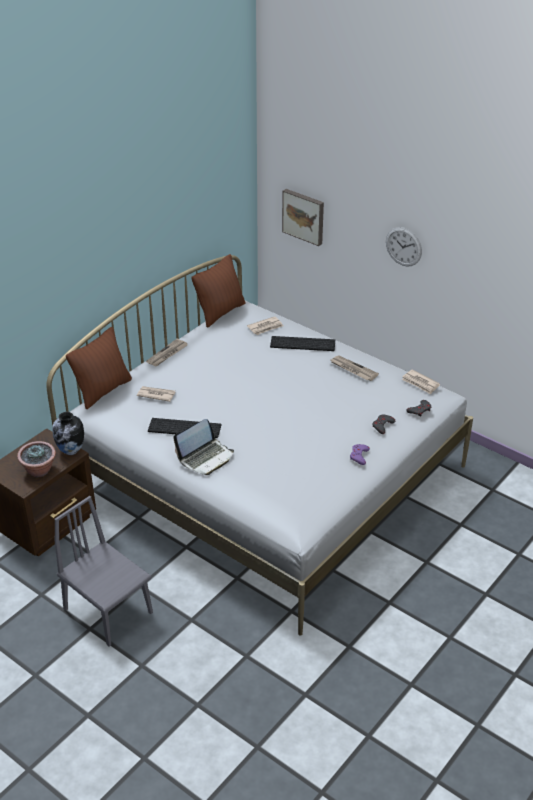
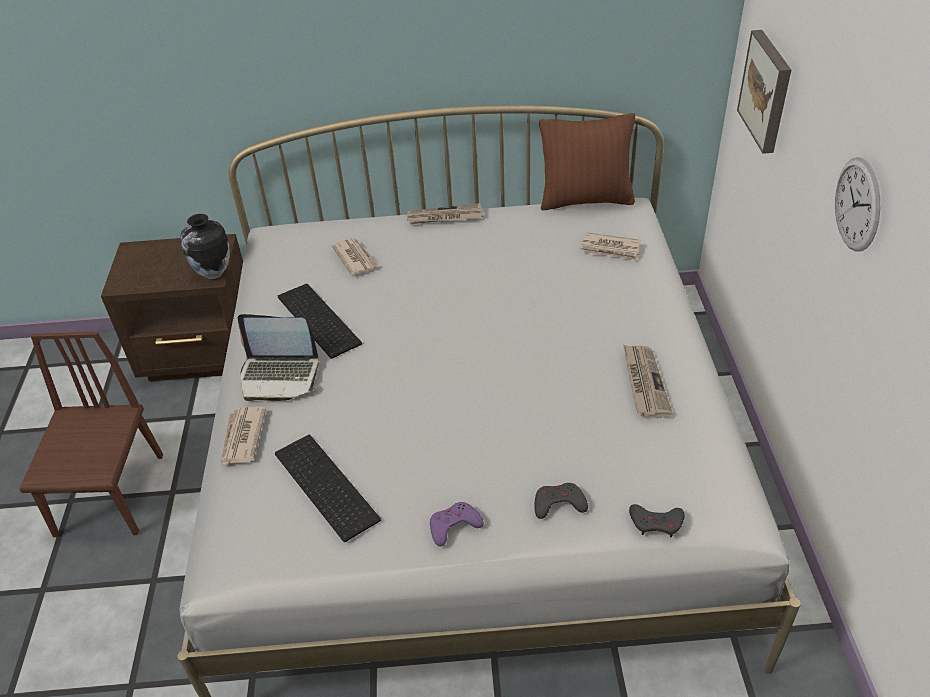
camera: 50 degrees right, 5 degrees up
(39, 471) = (157, 275): potted plant -> none
(103, 391) = (319, 221): brown pillow -> none
(108, 611) = (110, 494): grey chair -> brown chair
(302, 344) = (624, 300): keyboard -> keyboard (323, 486)
(420, 383) = (723, 477): newspaper -> newspaper (242, 437)

